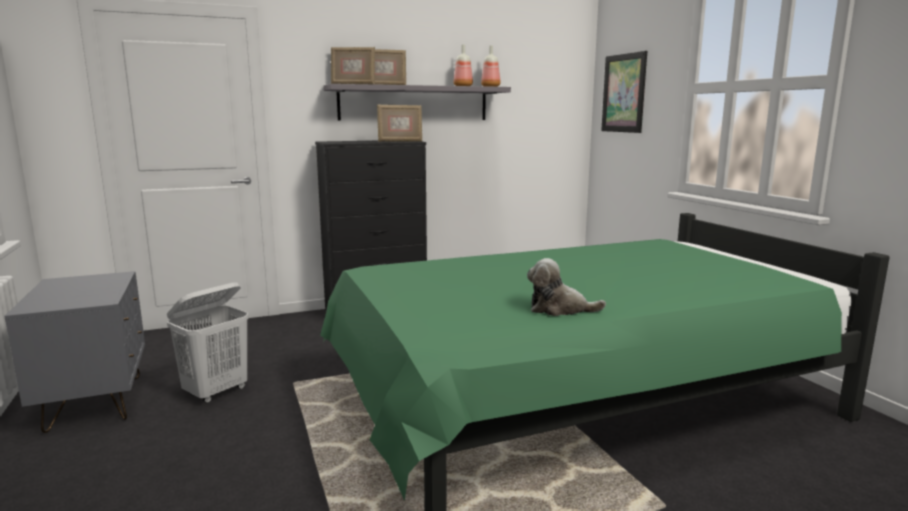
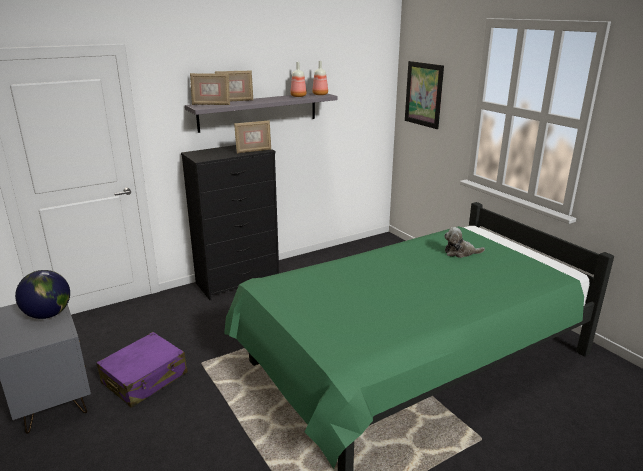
camera: 10 degrees left, 10 degrees up
(101, 285) = (48, 314): none -> globe
(217, 392) = (145, 378): white laundry basket -> purple suitcase
(559, 309) = (414, 324): plush toy -> plush toy (460, 252)

